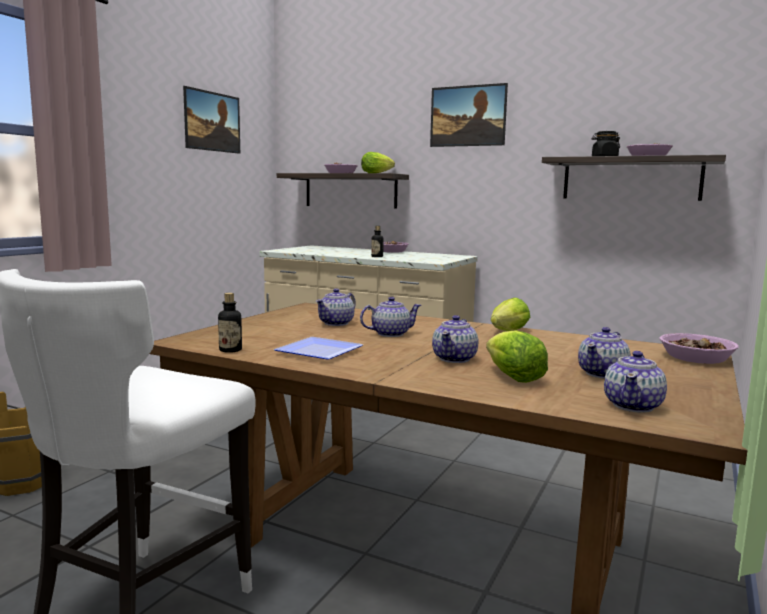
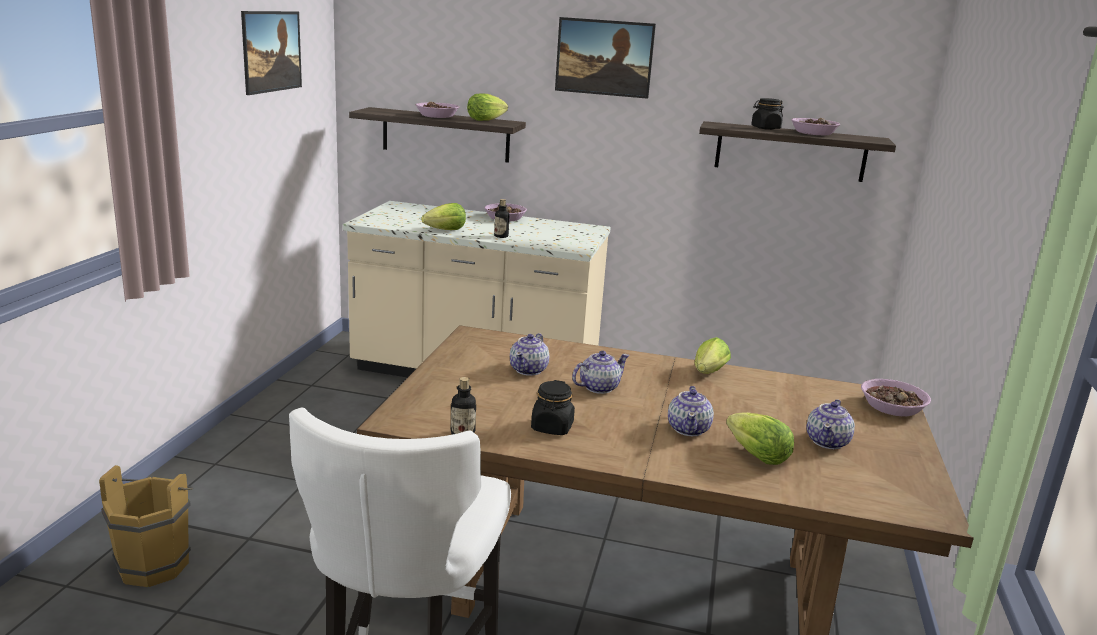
camera: 15 degrees left, 10 degrees up
(318, 351) = (552, 427): plate -> black jar
(335, 254) = (446, 230): none -> lettuce
(633, 405) = (872, 488): teapot -> none

